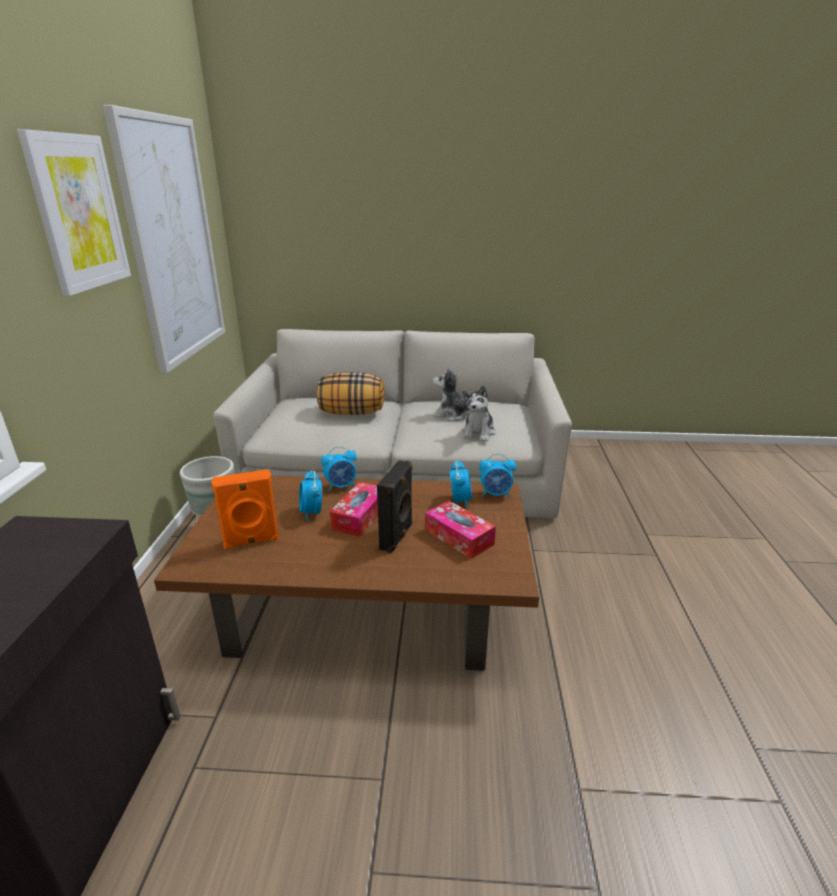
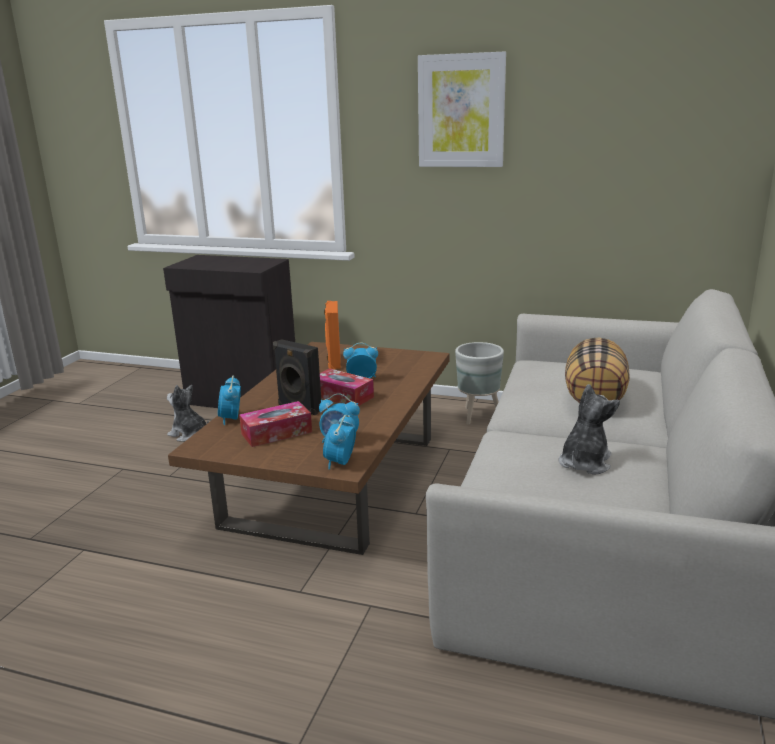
camera: 105 degrees right, 5 degrees down
(173, 242) = (606, 149): picture -> none
(341, 486) = (402, 391): alarm clock -> alarm clock (231, 419)
(478, 433) = (518, 477): plush toy -> plush toy (189, 434)

